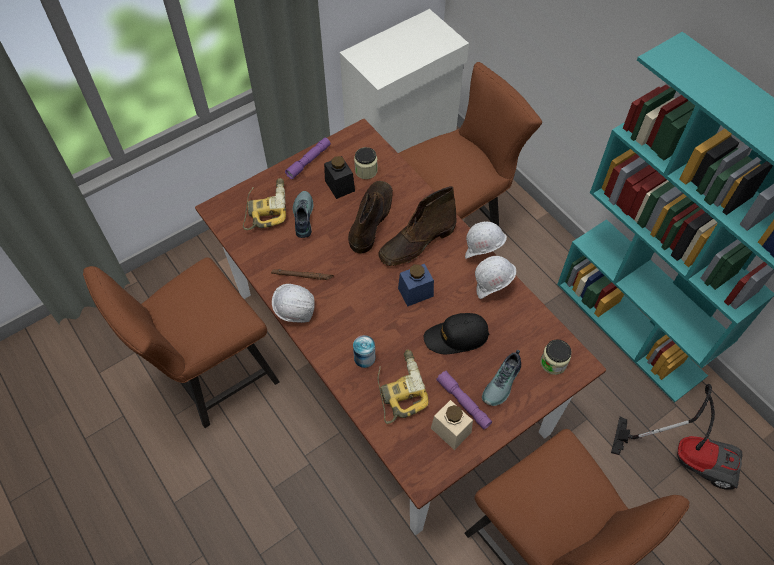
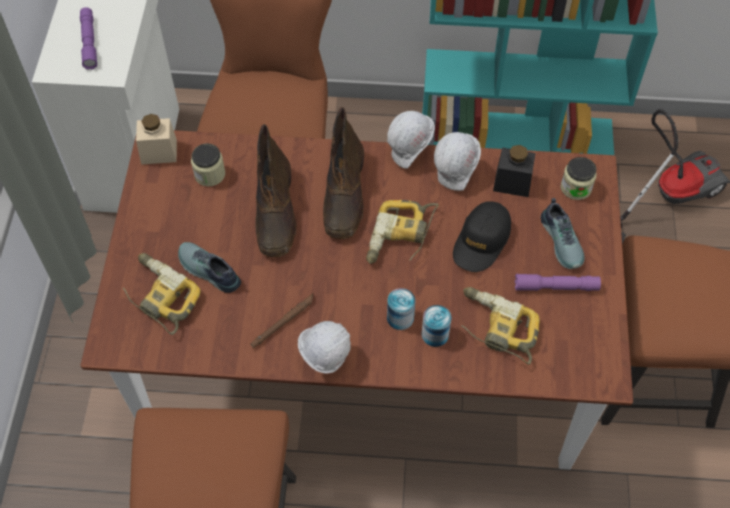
camera: 50 degrees left, 0 degrees up
(308, 161) = (140, 215): purple flashlight -> purple flashlight (89, 42)
(339, 186) = (204, 210): black jar -> black jar (512, 183)
(359, 331) = (400, 318): none -> can
(371, 219) = (275, 213): brown boot -> brown boot turned 150 degrees counterclockwise
(415, 292) = (400, 238): blue jar -> power drill
(451, 430) = (576, 318): beige jar -> beige jar (159, 152)

